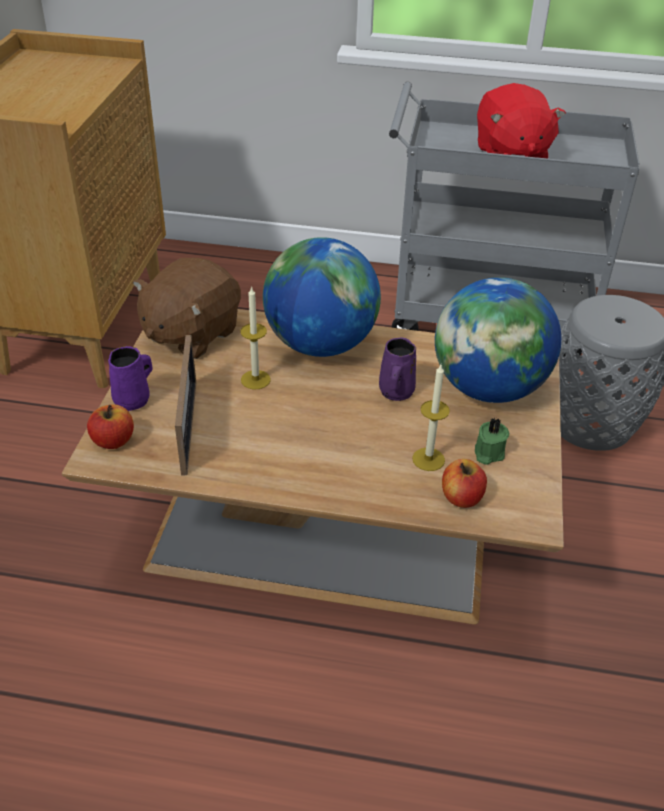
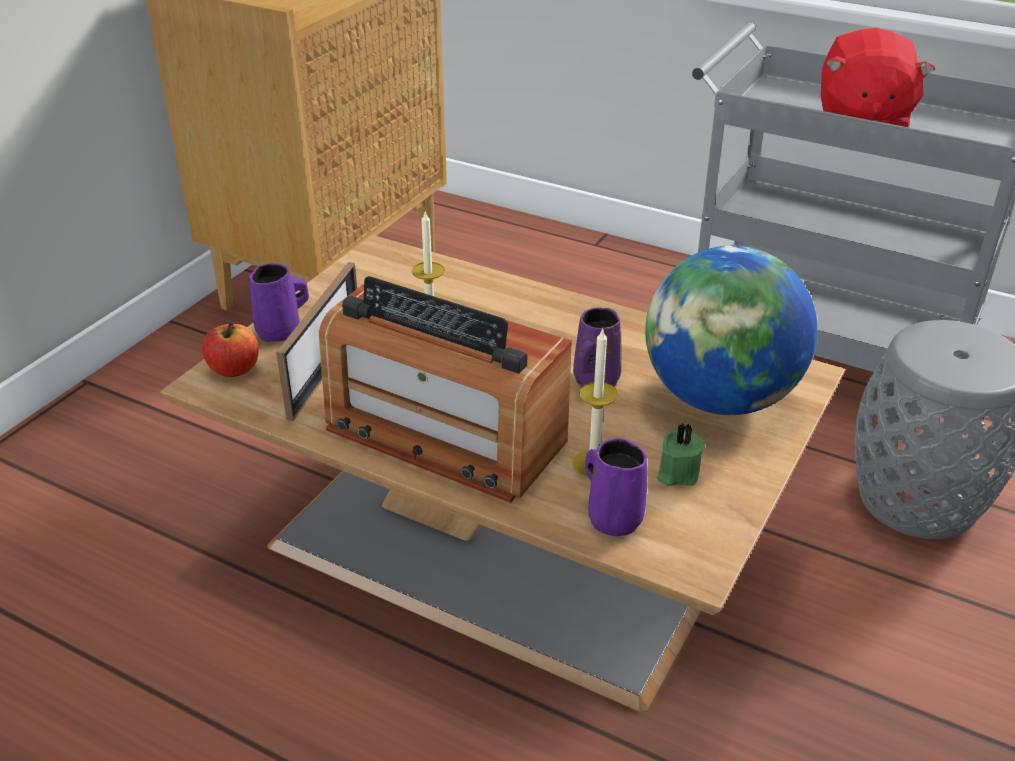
camera: 20 degrees right, 5 degrees down
(190, 334) = (384, 275): brown plush toy -> none
(309, 460) = (444, 434): none -> radio
(320, 344) = (530, 312): globe -> none
(461, 497) = (613, 517): apple -> purple mug

